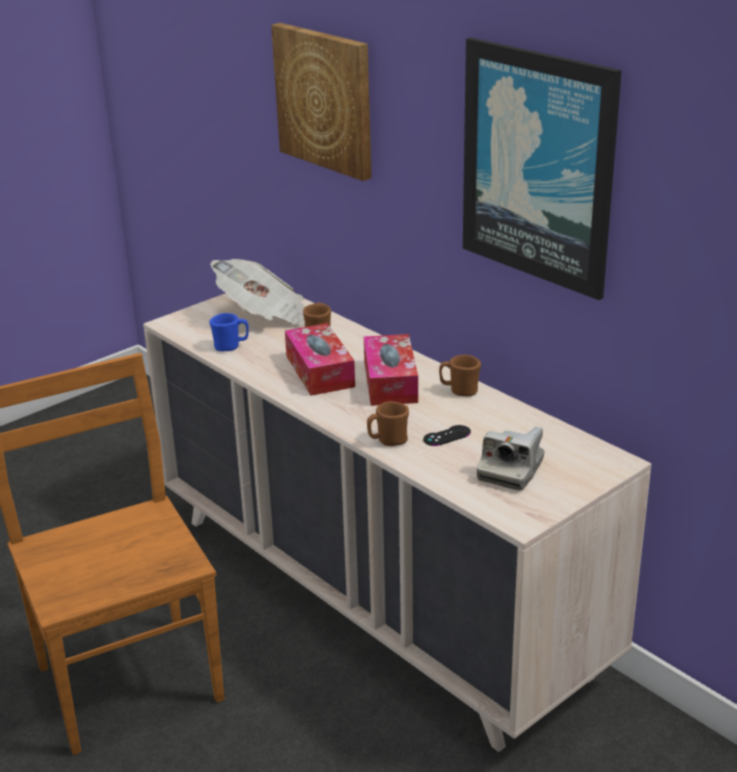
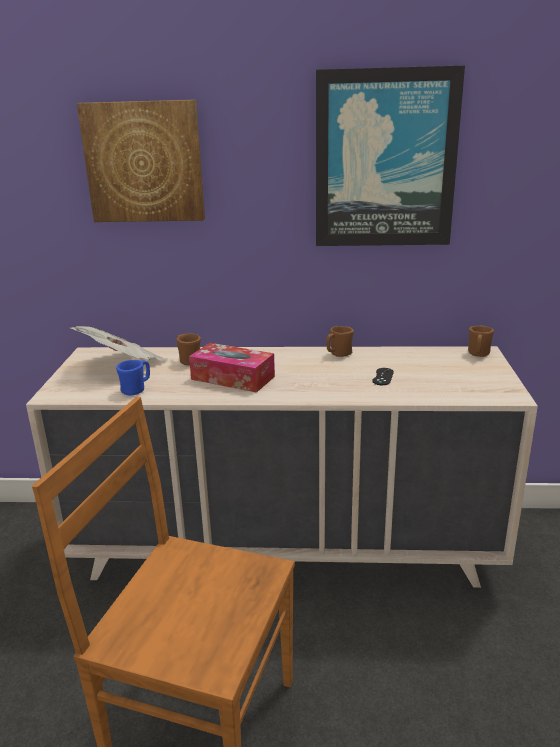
camera: 45 degrees left, 5 degrees down
(388, 441) = (358, 393): brown mug -> brown mug (478, 354)
(390, 382) = (290, 366): tissue box -> none
(511, 470) = (451, 377): camera -> none

